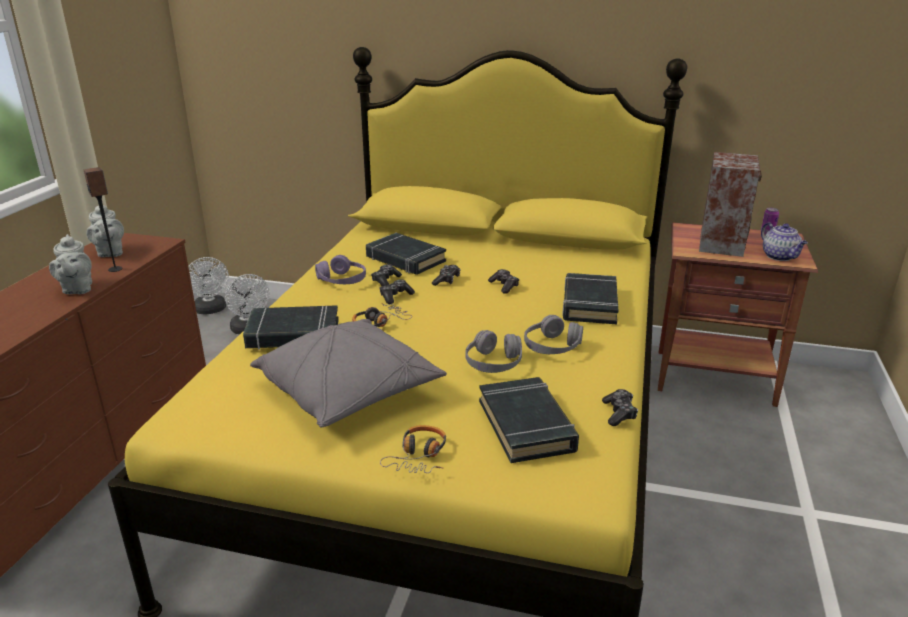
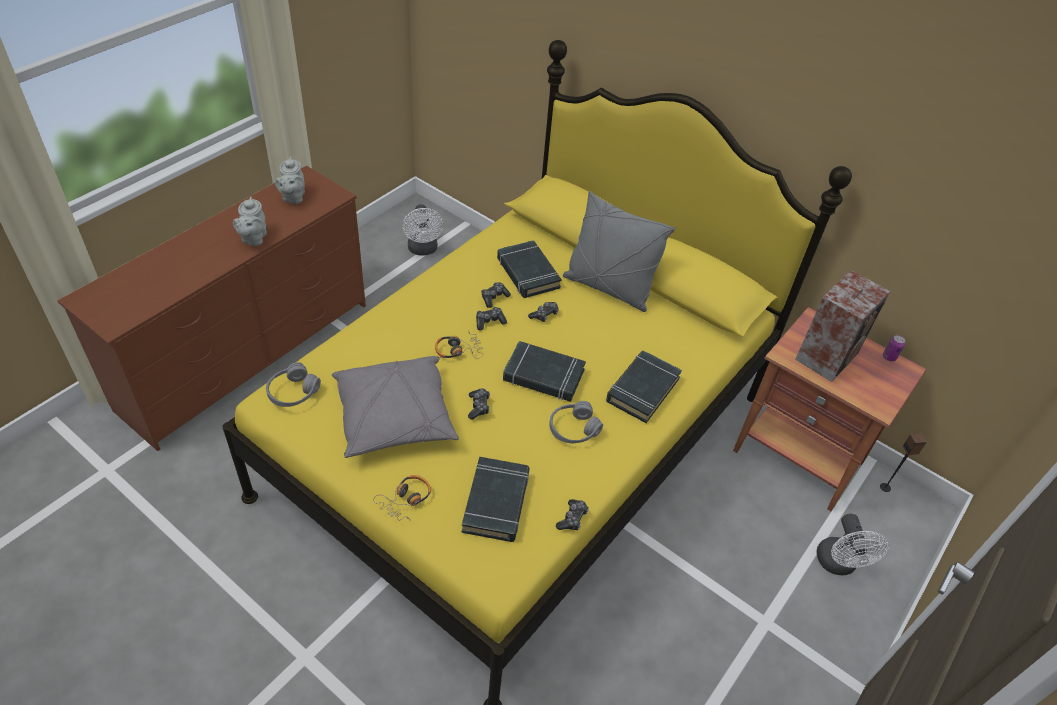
camera: 20 degrees right, 20 degrees up
(115, 269) = (289, 221): speaker -> speaker (885, 487)
(211, 310) = (402, 215): white fan -> white fan (838, 565)
(293, 334) = (387, 340): black book -> black book (543, 376)
(342, 280) = (460, 284): purple headphones -> none
(491, 251) = (608, 288): none -> grey pillow
(493, 363) = (516, 429): grey headphones -> grey headphones (293, 392)
(504, 286) = (587, 339): game controller -> game controller (478, 406)
(780, 257) = (868, 395): teapot -> none

